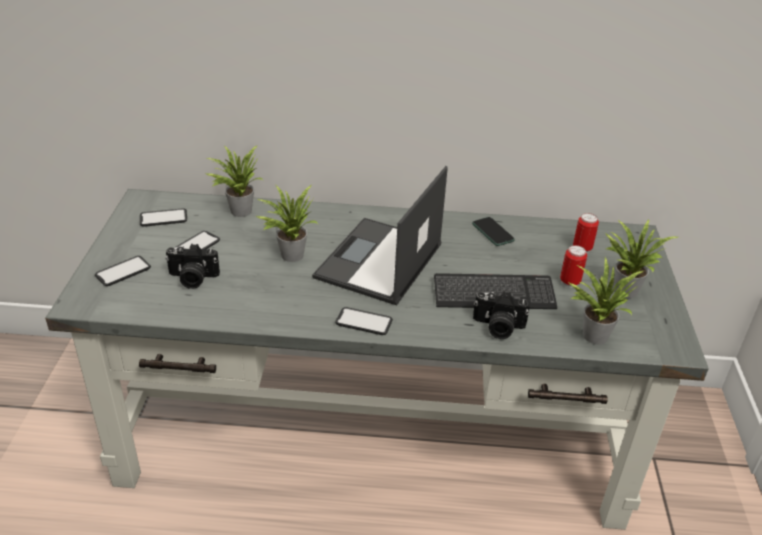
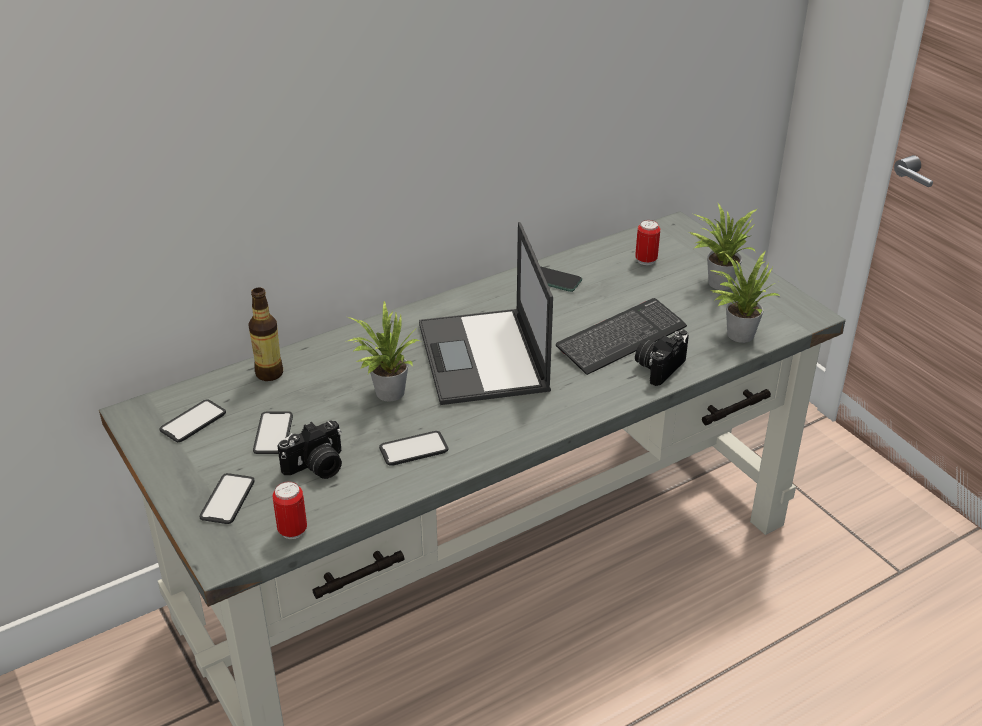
camera: 35 degrees left, 0 degrees up
(238, 210) = (269, 373): potted plant -> bottle
(363, 322) = (540, 421): phone -> phone (413, 449)
(498, 327) = (658, 367): camera -> camera turned 150 degrees clockwise
(569, 282) = (670, 297): can -> can (292, 531)

